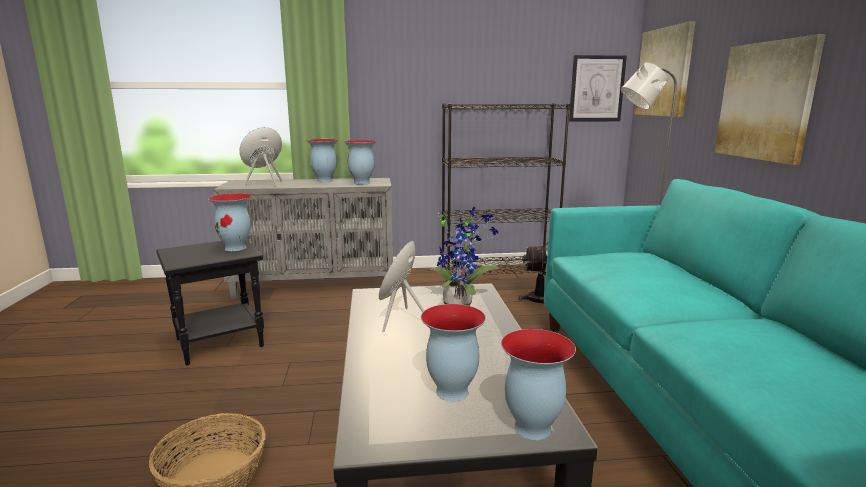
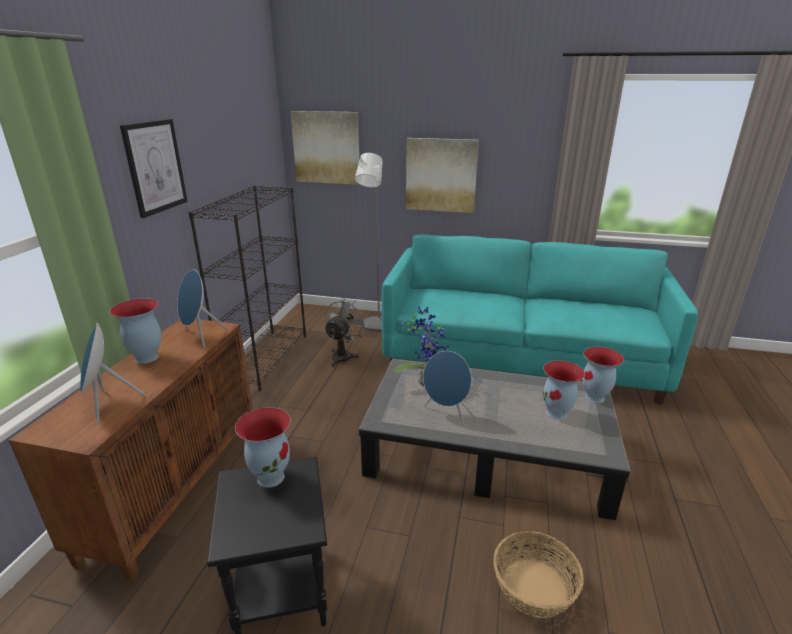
camera: 70 degrees left, 10 degrees up
(315, 286) = (175, 487): grey cabinet -> brown cabinet
(361, 183) = (200, 337): vase -> blue speaker
(596, 88) = (269, 164): picture -> picture (155, 167)

